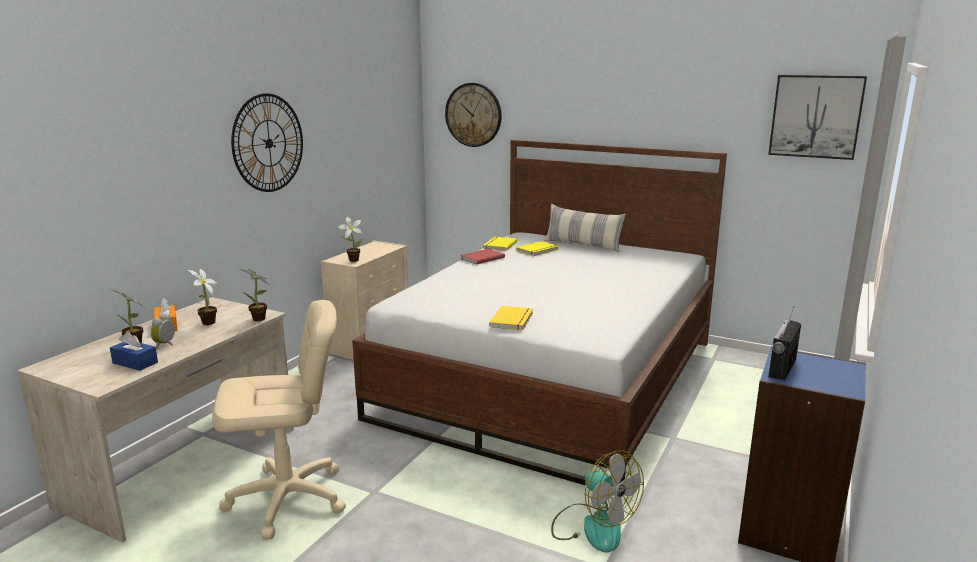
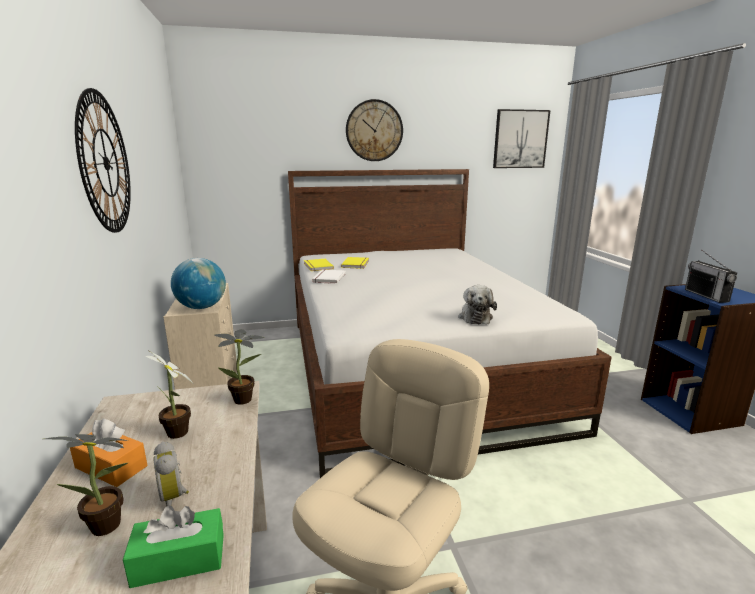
camera: 40 degrees left, 0 degrees up
(135, 363) = (179, 560): blue tissue box -> green tissue box
(352, 260) = (201, 307): potted plant -> globe
(473, 115) = (242, 149): wall clock -> wall clock (374, 131)
(481, 258) = (328, 278): red book -> white book
(513, 320) = (475, 317): yellow book -> plush toy
(582, 245) = (377, 255): pillow -> none
(593, 526) = (625, 470): fan -> none

